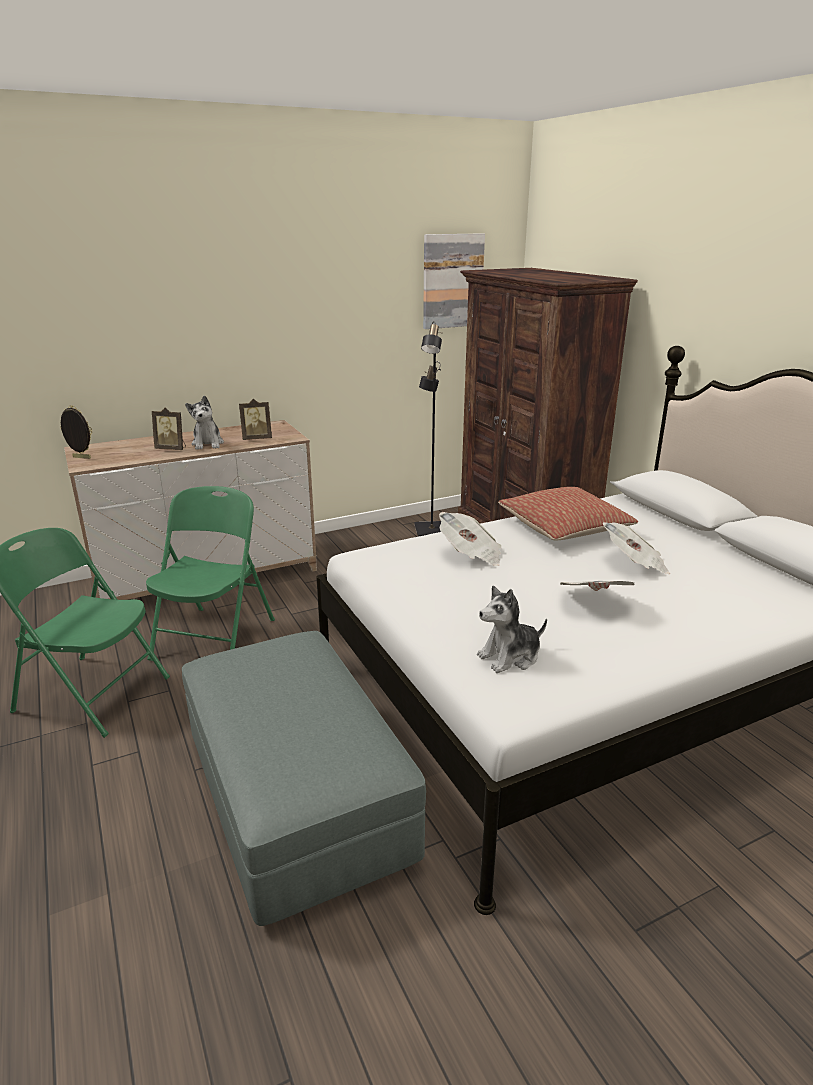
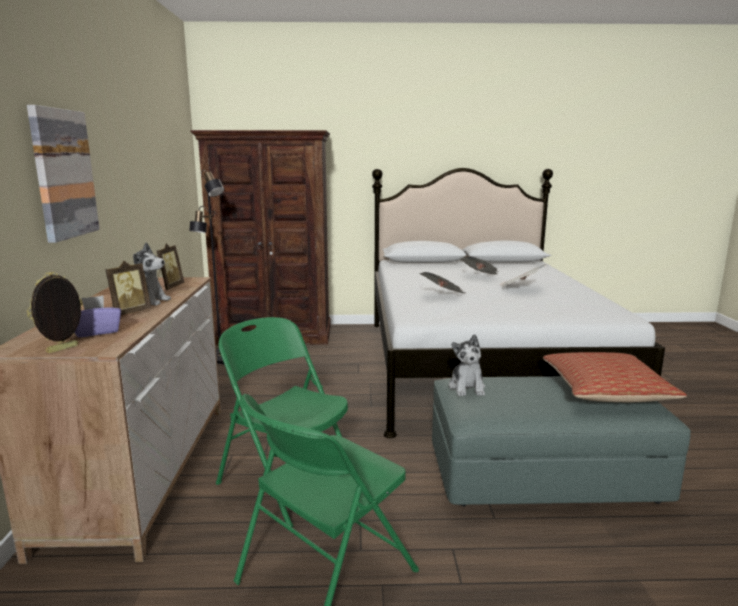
camera: 65 degrees left, 10 degrees down
(121, 454) = (97, 332): none -> purple tissue box
(452, 281) = (173, 141): picture -> picture (63, 174)
(510, 657) = (573, 308): plush toy -> plush toy (467, 387)
(564, 528) = (421, 278): pillow -> pillow (605, 391)

